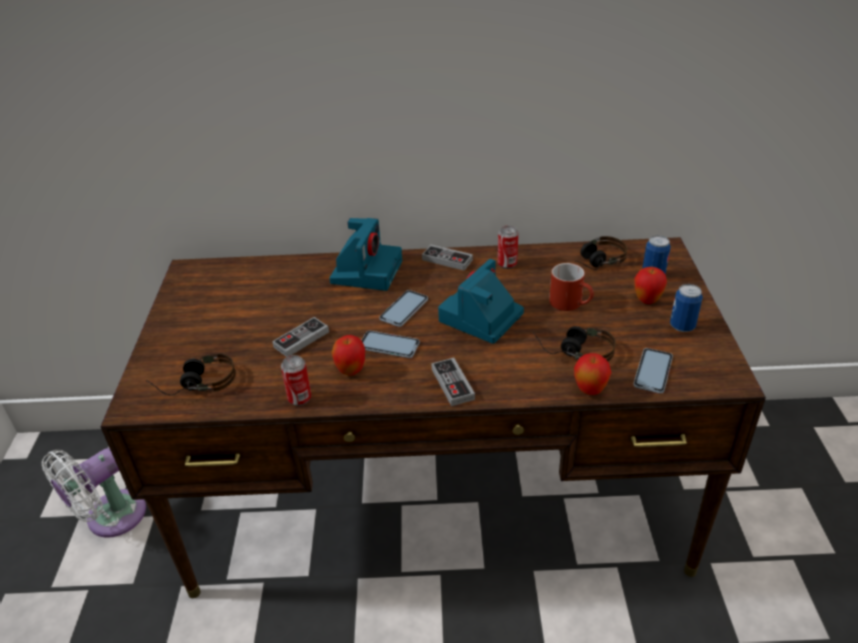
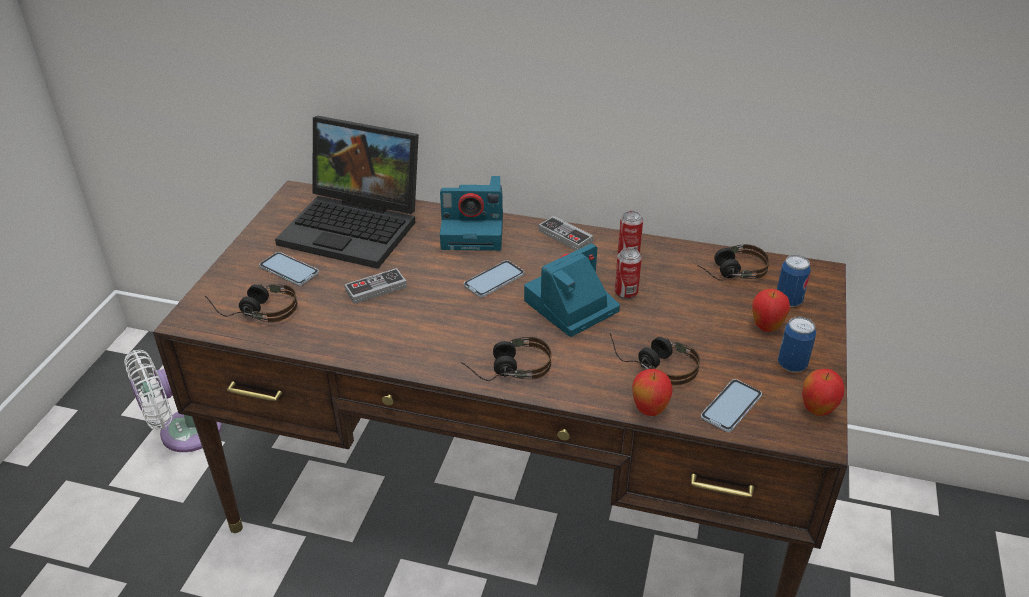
camera: 15 degrees right, 0 degrees up
(257, 288) = (356, 227): none -> laptop
(299, 398) = (347, 348): can -> can (626, 293)
(351, 371) = (410, 332): apple -> apple (817, 410)
(366, 271) = (474, 231): camera -> camera turned 60 degrees clockwise
(389, 345) = (460, 314): phone -> phone (289, 270)
(452, 384) = (506, 369): game controller -> headphones
(571, 303) = (678, 312): red mug -> none

